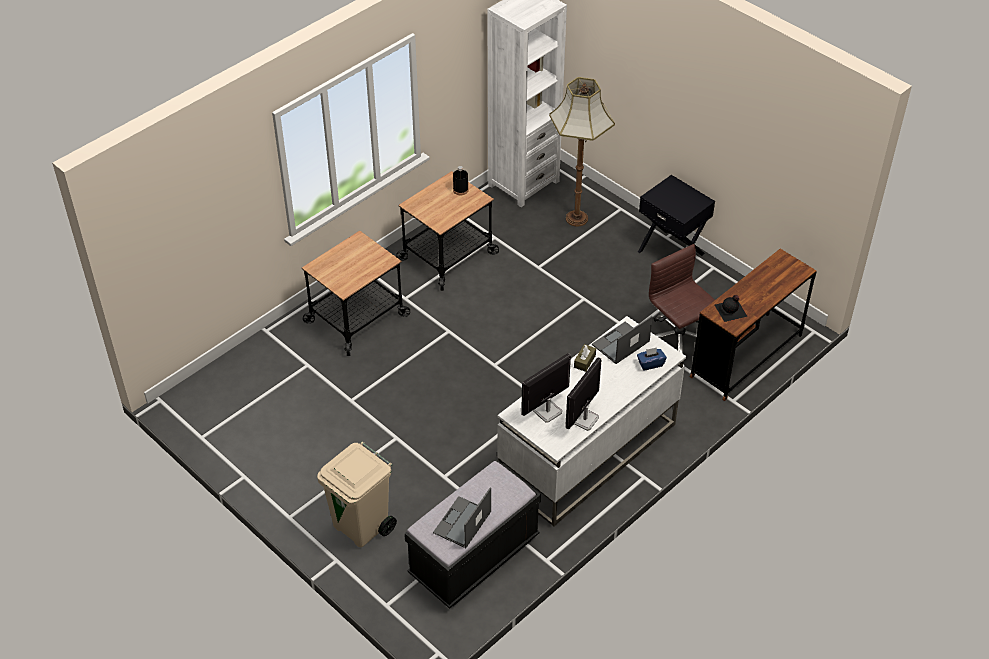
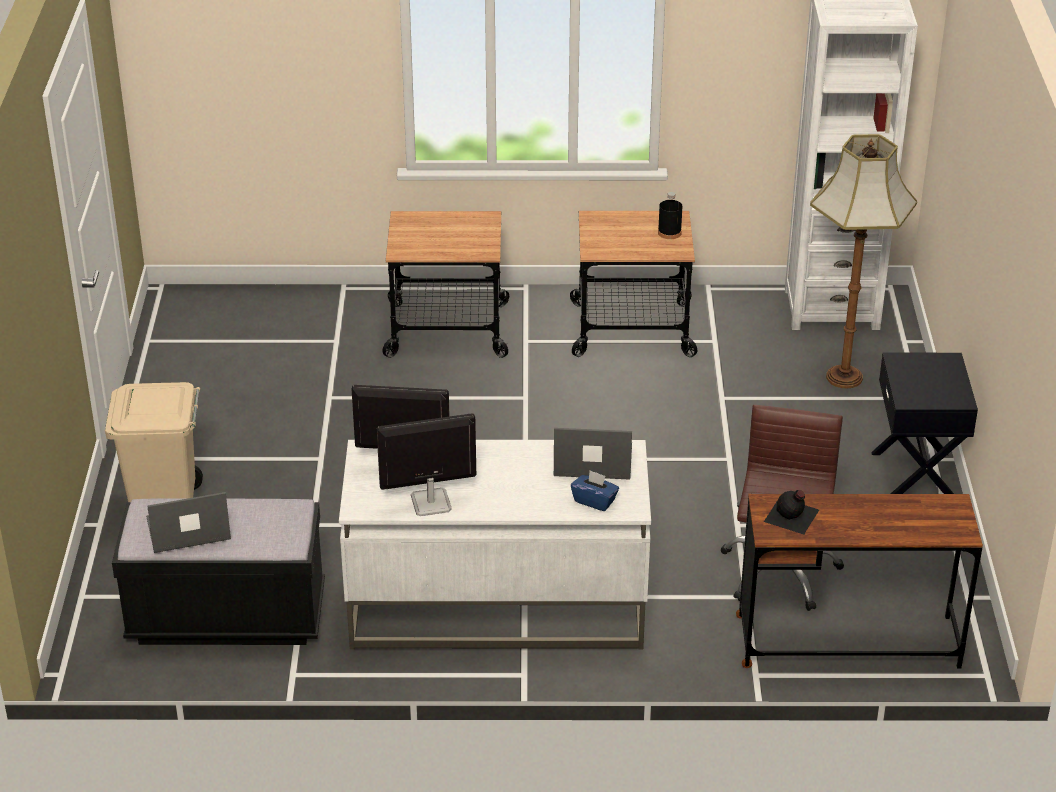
camera: 45 degrees right, 10 degrees down
(584, 361) = (522, 451): brown tissue box -> none

